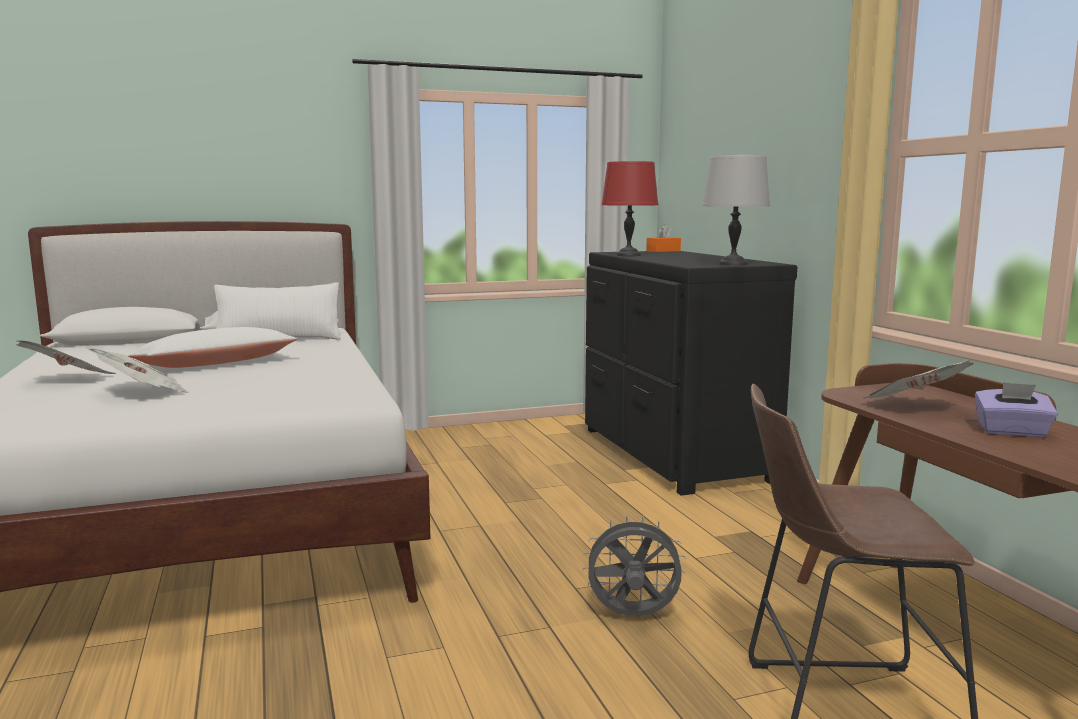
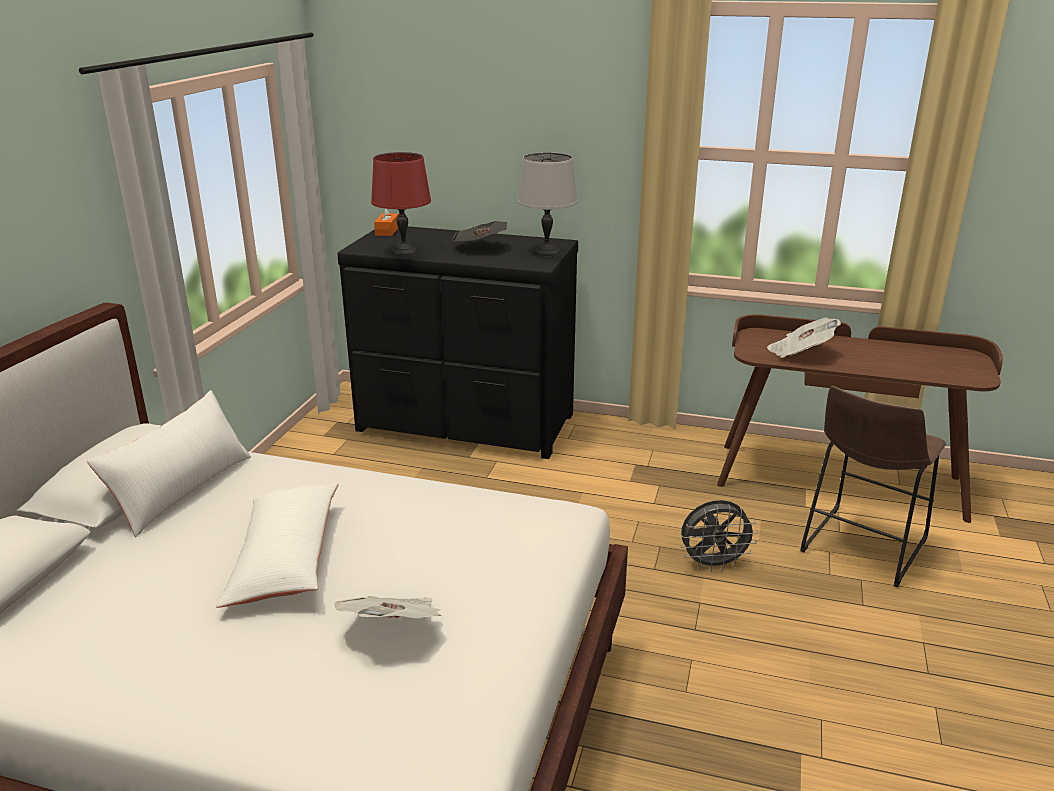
camera: 55 degrees left, 15 degrees up
(70, 380) = (244, 675): newspaper -> newspaper (479, 247)
(632, 616) = (713, 564): grey fan -> grey fan turned 135 degrees counterclockwise
(1012, 432) = (867, 356): purple tissue box -> none

